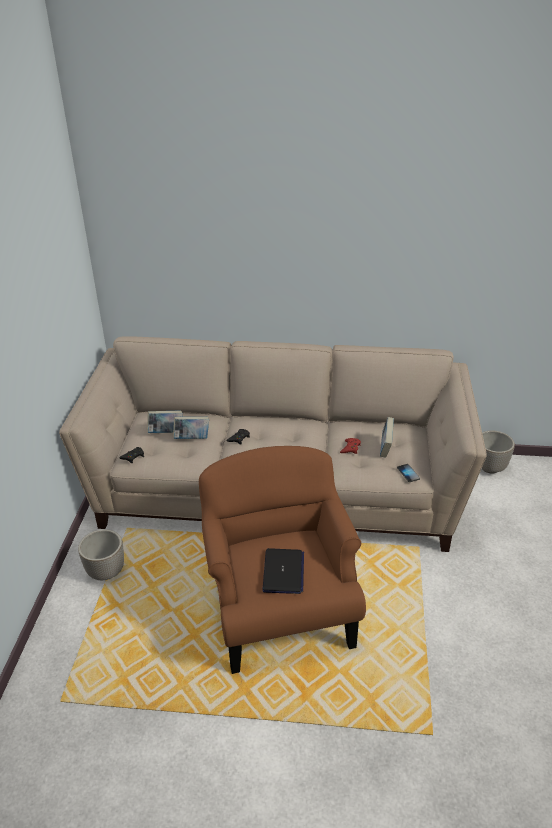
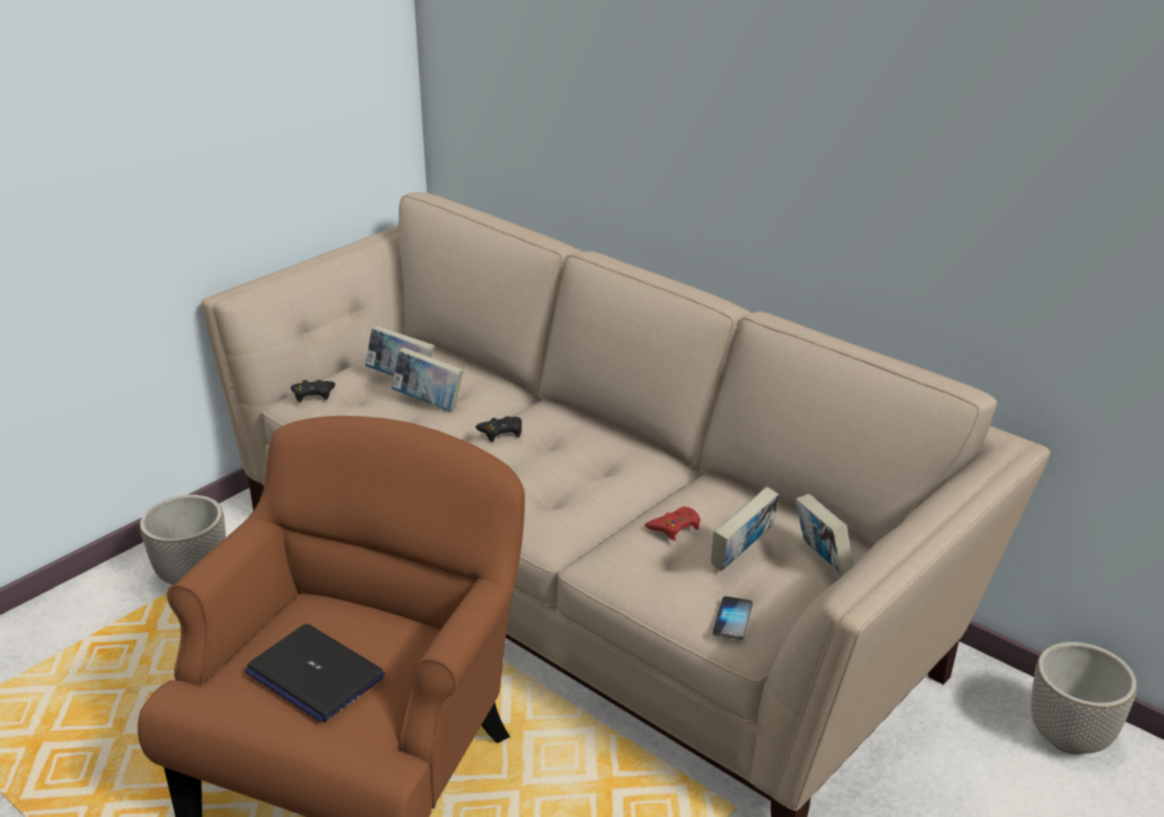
camera: 35 degrees right, 5 degrees down
(283, 572) = (314, 674): laptop -> laptop turned 90 degrees clockwise
(411, 437) = (821, 560): none -> book

